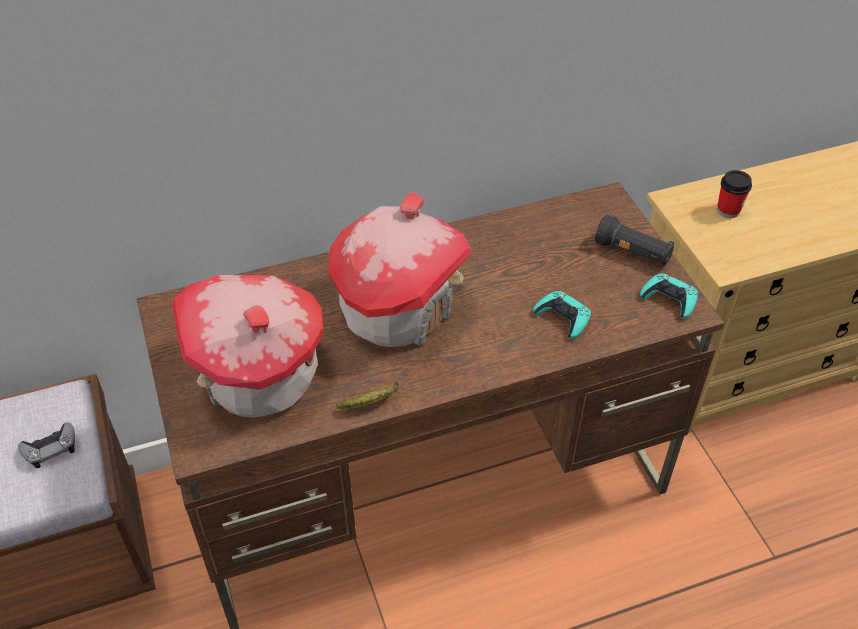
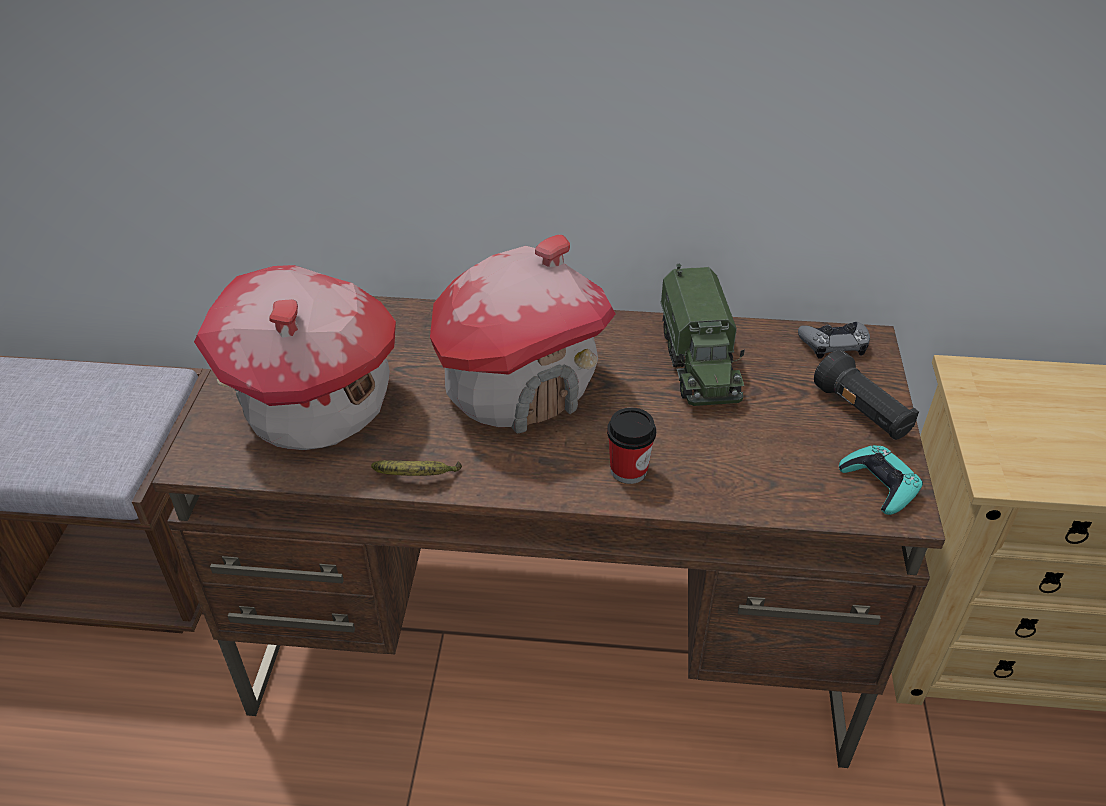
camera: 25 degrees right, 5 degrees down
(50, 448) = (111, 424): grey game controller -> grey game controller (834, 343)
(510, 250) = (699, 362): none -> toy truck
(563, 318) = (717, 460): turquoise game controller -> none
(728, 210) = (1040, 407): cup -> cup (628, 470)

